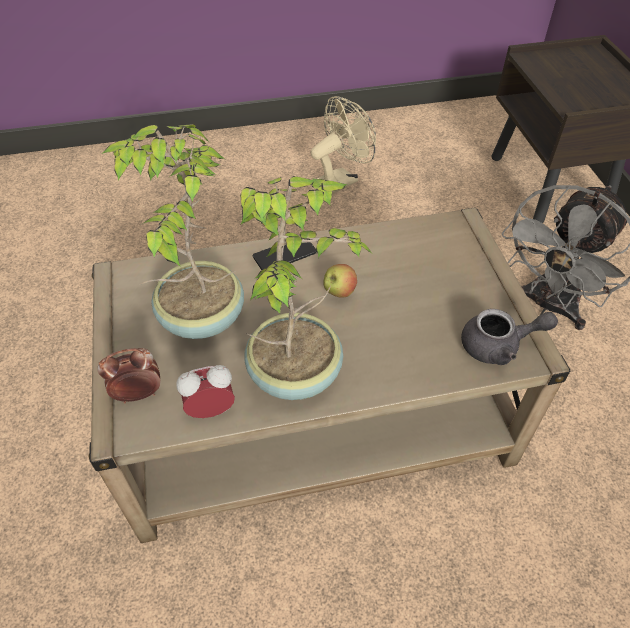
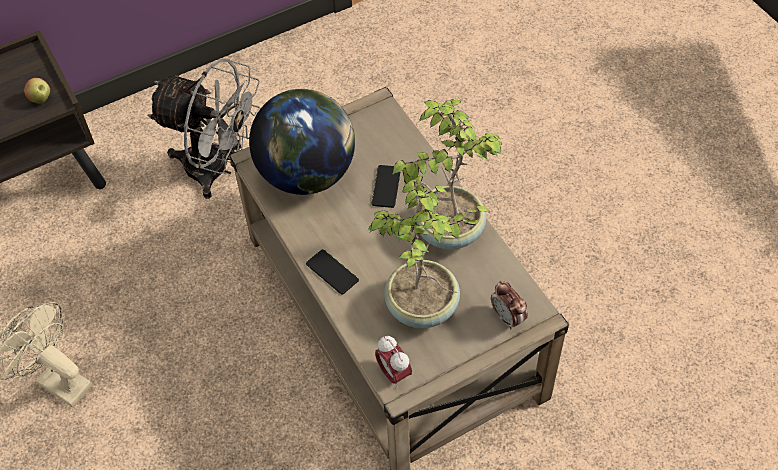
camera: 105 degrees left, 5 degrees up
(211, 410) = (500, 269): alarm clock -> alarm clock (393, 373)
(339, 292) = (361, 224): apple -> apple (41, 99)
(387, 327) = (386, 187): none -> phone
(430, 261) = (307, 174): none -> globe
(498, 346) = (379, 123): grey teapot -> none

